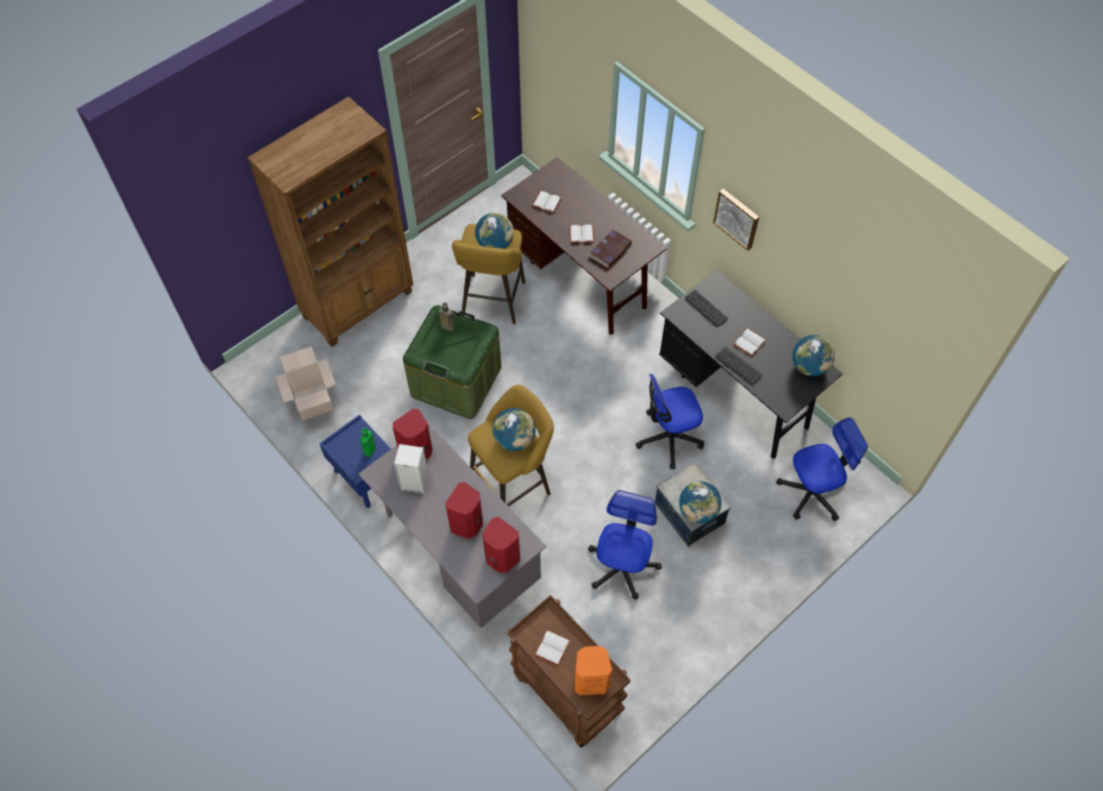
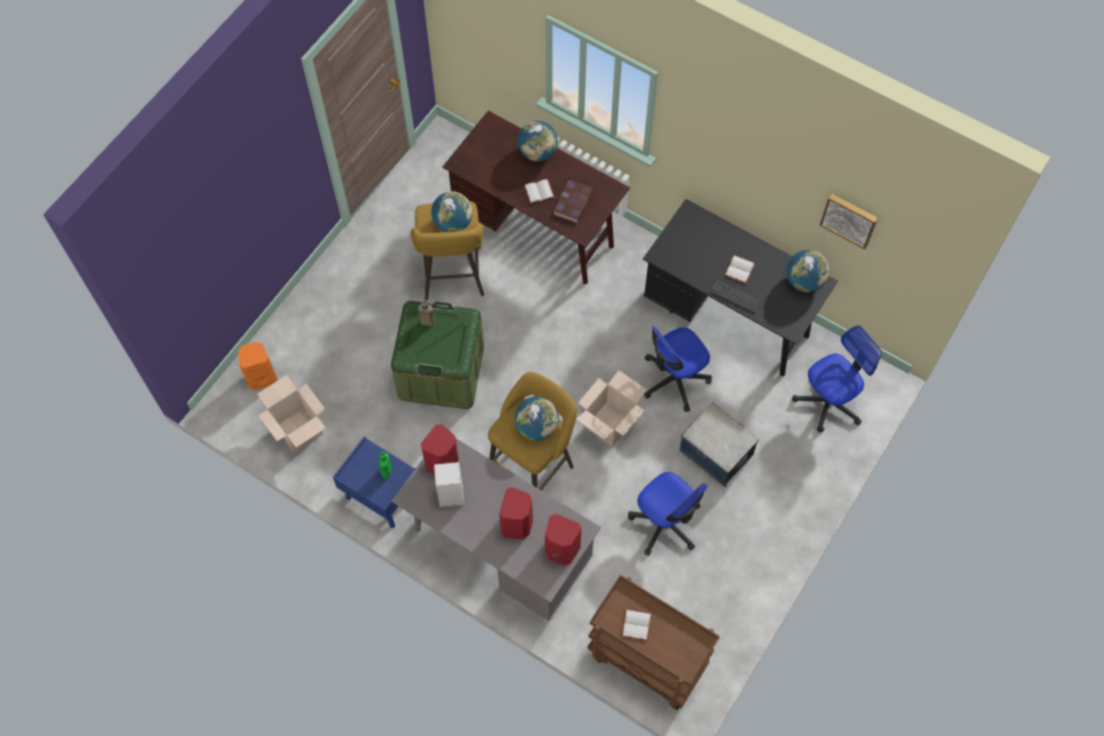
camera: 15 degrees left, 5 degrees up
(359, 304) = (312, 312): brown bookcase -> none
(546, 203) = (491, 165): white book -> none
(591, 680) = (682, 646): orange speaker -> orange speaker (262, 377)
(595, 464) = (609, 424): none -> cardboard box
(622, 566) = (665, 523): office chair -> office chair turned 135 degrees clockwise
(697, 511) = (728, 450): globe -> globe (538, 152)
(706, 308) = (687, 243): keyboard -> none
(737, 218) = (704, 150): picture -> picture (849, 219)

